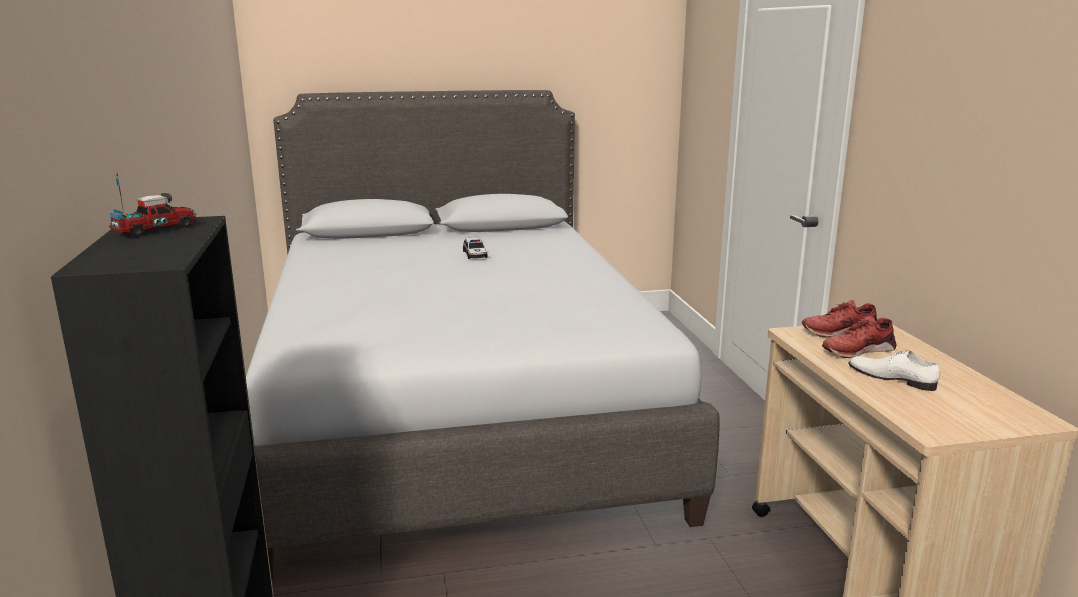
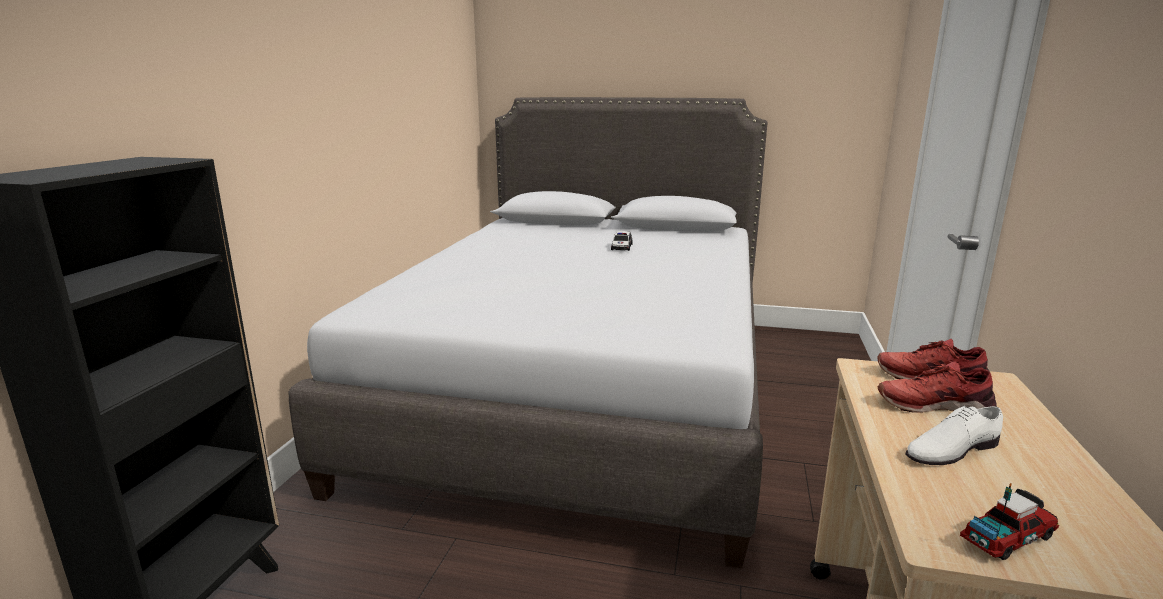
camera: 25 degrees right, 0 degrees up
(156, 230) = (129, 162): toy truck -> toy truck (1008, 538)
(892, 377) = (950, 449): white shoe -> white shoe turned 90 degrees counterclockwise

